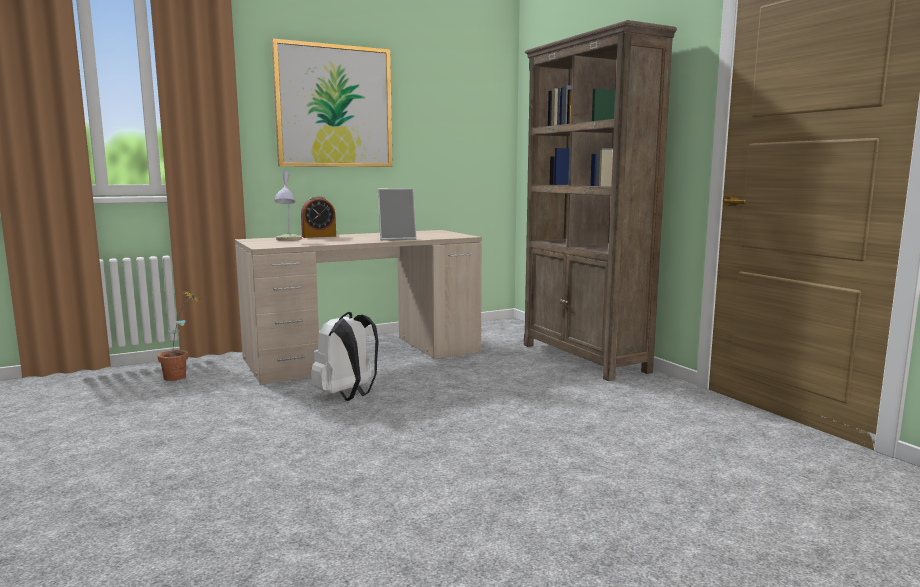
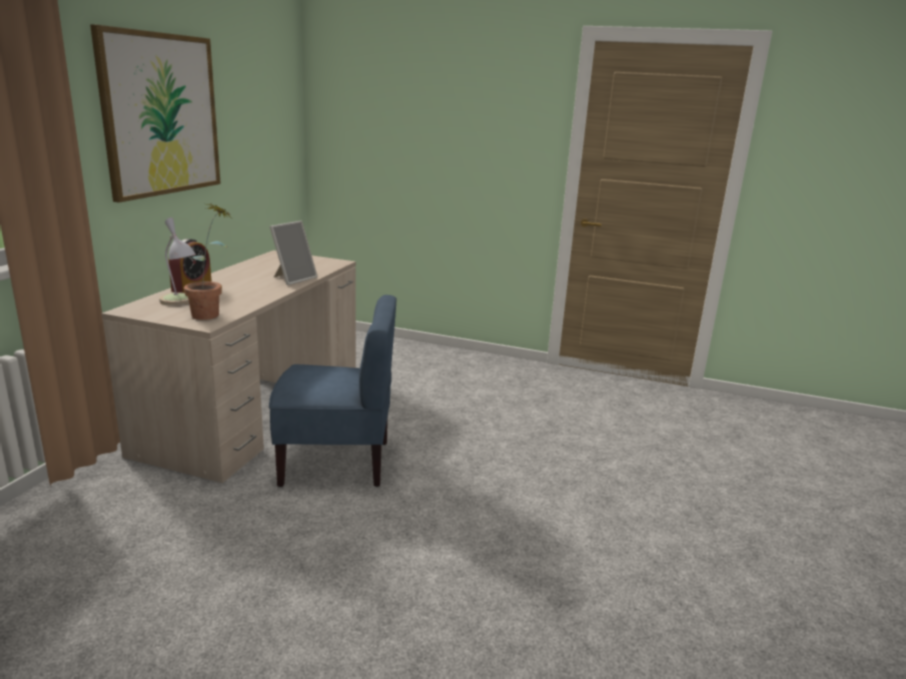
camera: 45 degrees left, 10 degrees up
(182, 376) = (101, 509): potted plant -> potted plant (212, 313)
(347, 395) = (336, 462): white backpack -> blue chair
(584, 358) = (442, 357): brown bookcase -> none

